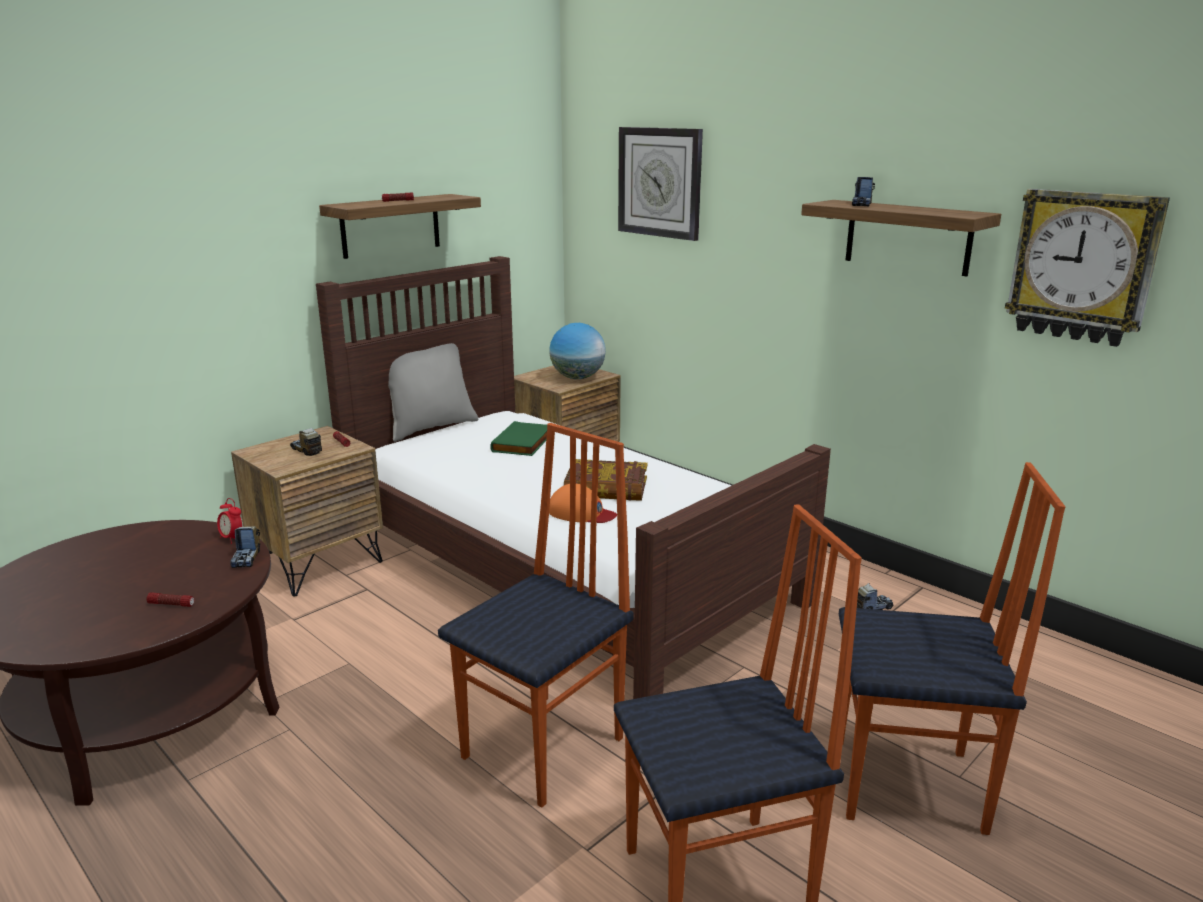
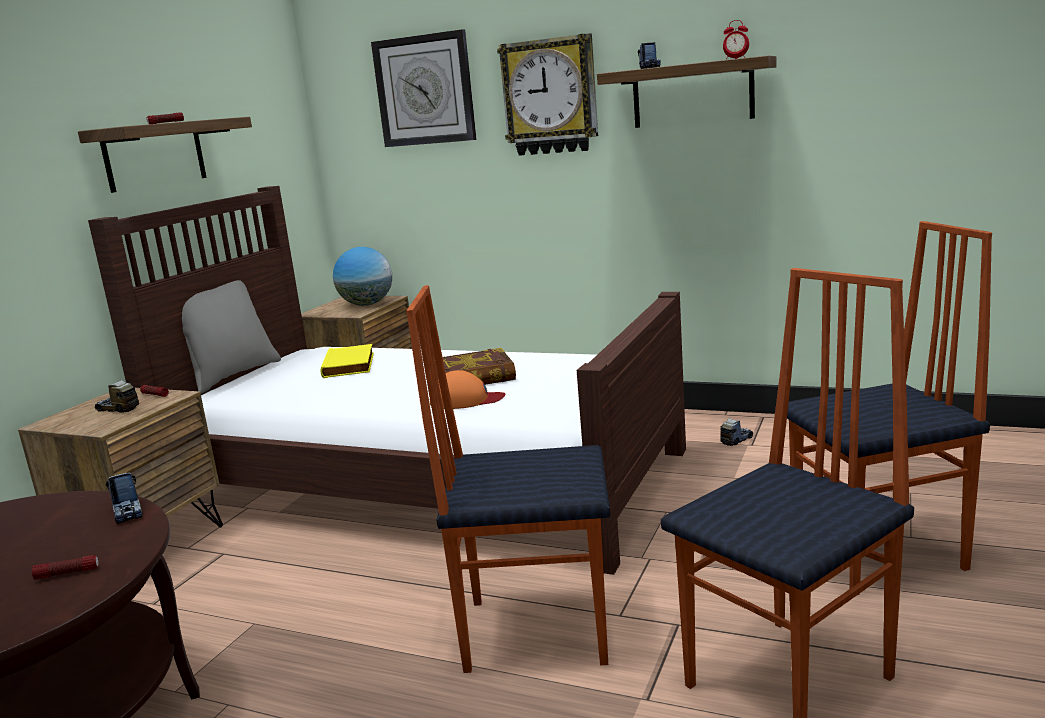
camera: 20 degrees left, 5 degrees down
(232, 539) = (90, 501): alarm clock -> alarm clock (736, 59)
(524, 443) = (350, 365): green book -> yellow book
(546, 748) = (534, 630): chair -> chair turned 105 degrees counterclockwise
(1082, 266) = (855, 88): wall clock -> wall clock (550, 97)

